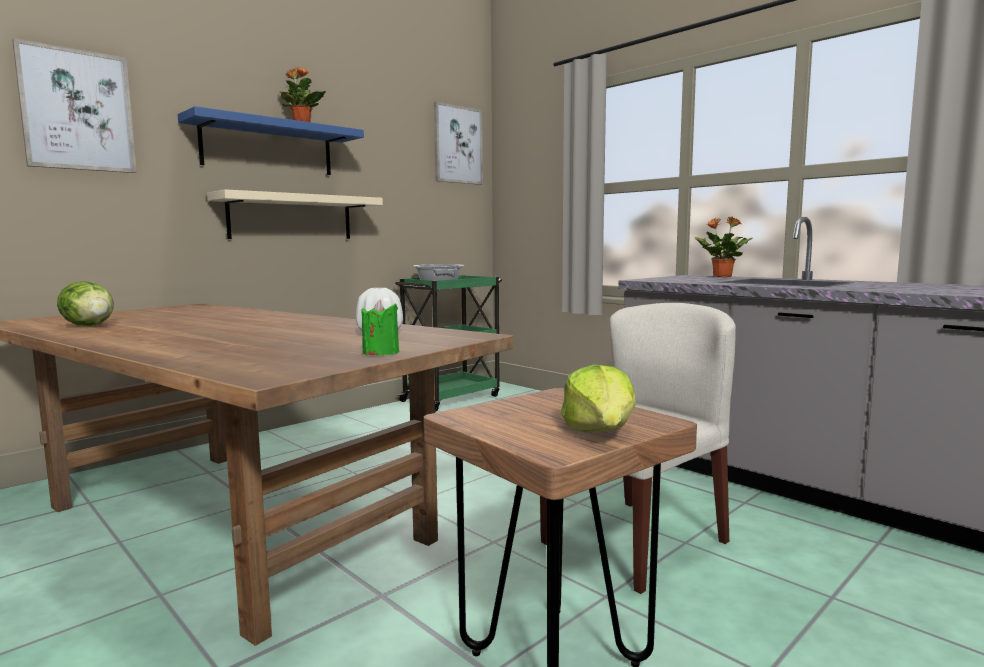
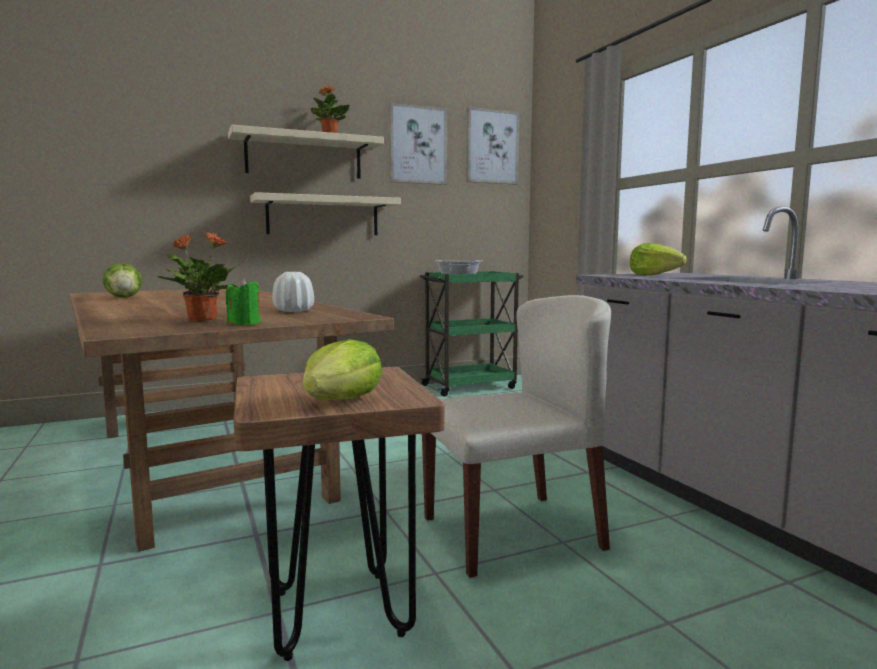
camera: 20 degrees right, 0 degrees up
(77, 110) = (151, 133): picture -> picture (417, 145)
(268, 148) = (304, 156): blue shelf -> beige shelf
(689, 279) = (654, 275): none -> lettuce
(721, 276) = (704, 274): potted plant -> potted plant (201, 319)

